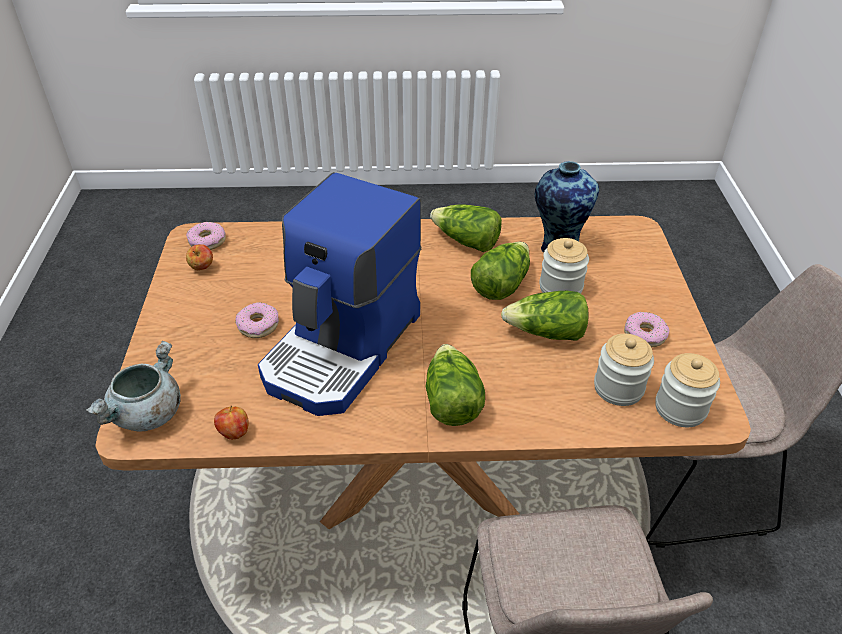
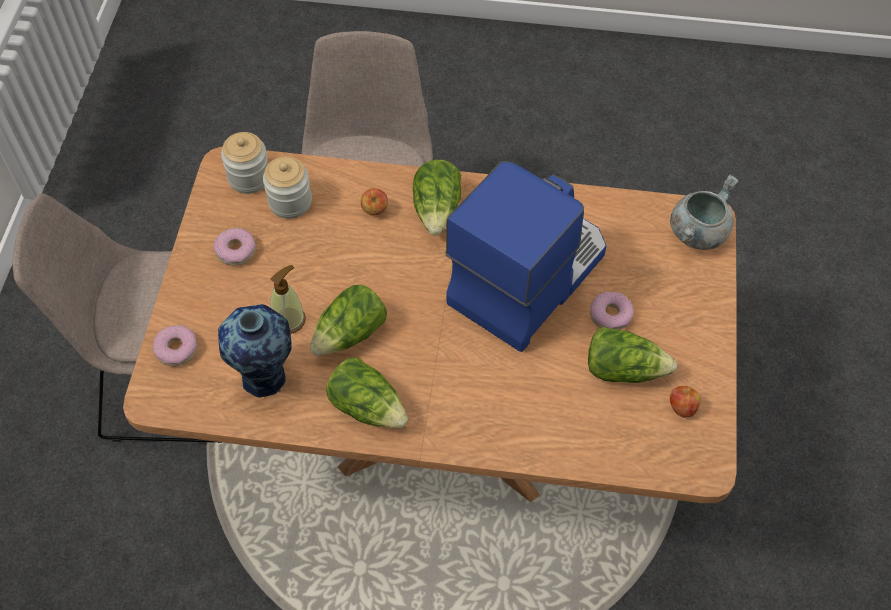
camera: 170 degrees left, 15 degrees up
(207, 241) = (683, 454): donut -> donut (176, 349)
(234, 432) = (622, 206): apple -> apple (375, 210)
(546, 333) = (328, 266): lettuce -> lettuce (623, 368)
(560, 288) = (289, 320): jar -> soap dispenser

